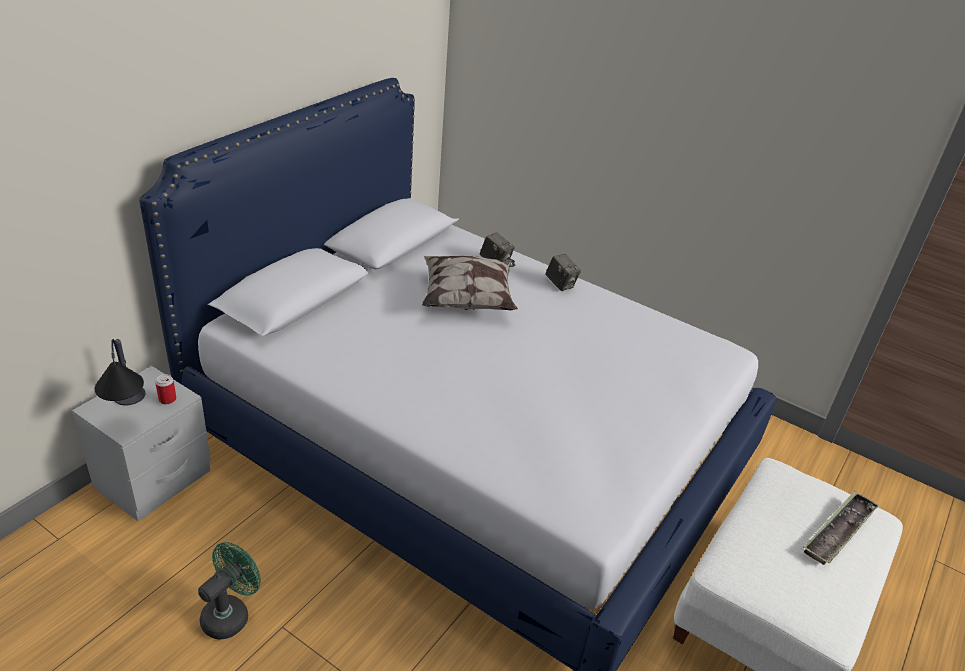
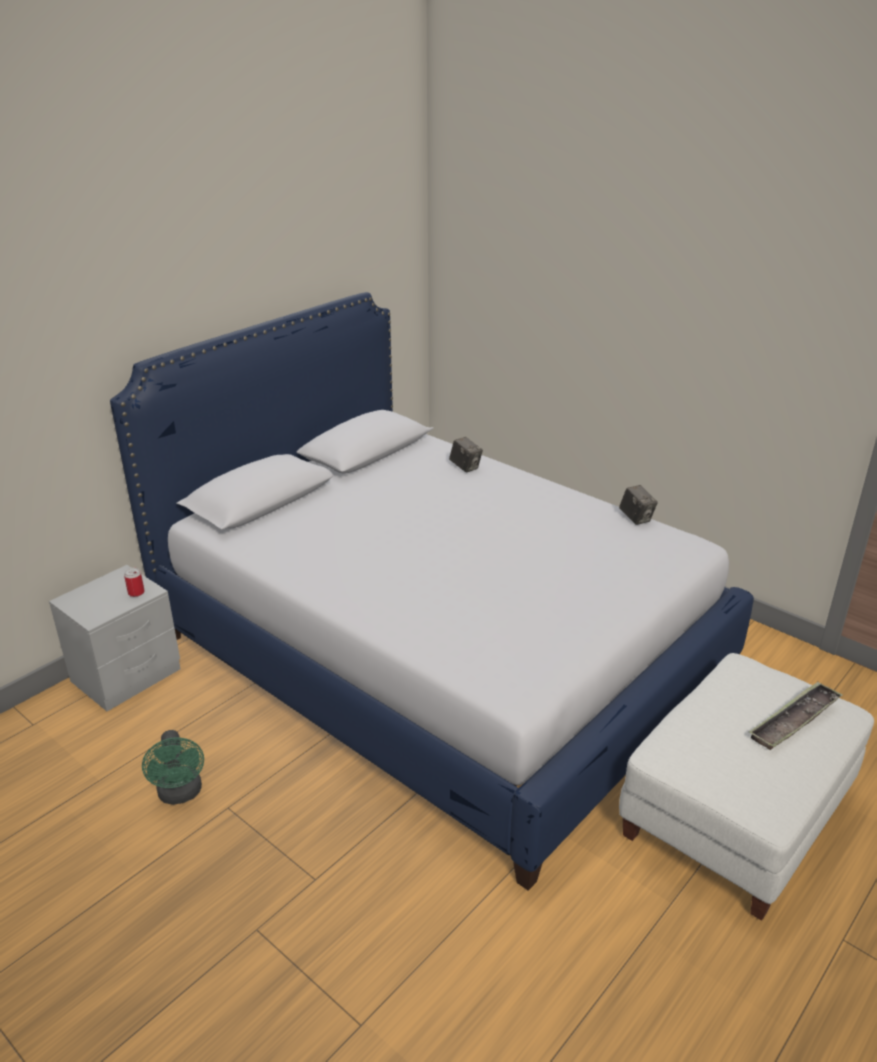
camera: 10 degrees right, 5 degrees down
(129, 415) = (99, 606): table lamp -> none
(230, 614) = (181, 794): green fan -> green fan turned 120 degrees clockwise
(469, 299) = (431, 500): pillow -> none
(560, 284) = (528, 486): camera -> camera (636, 518)

